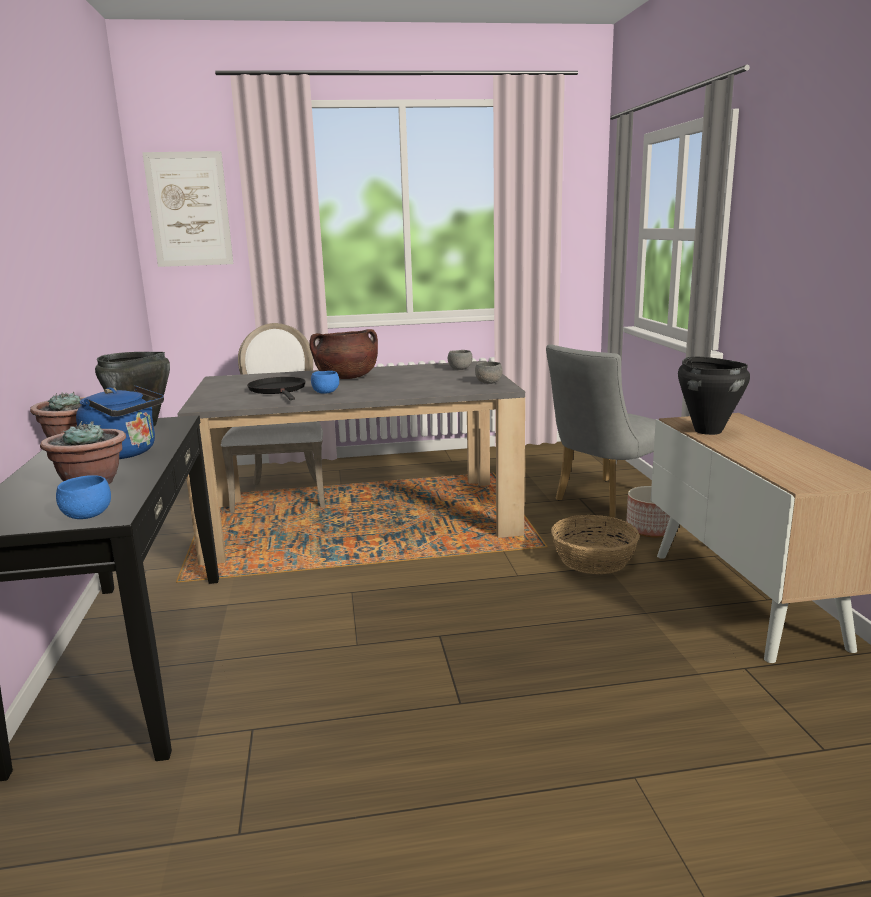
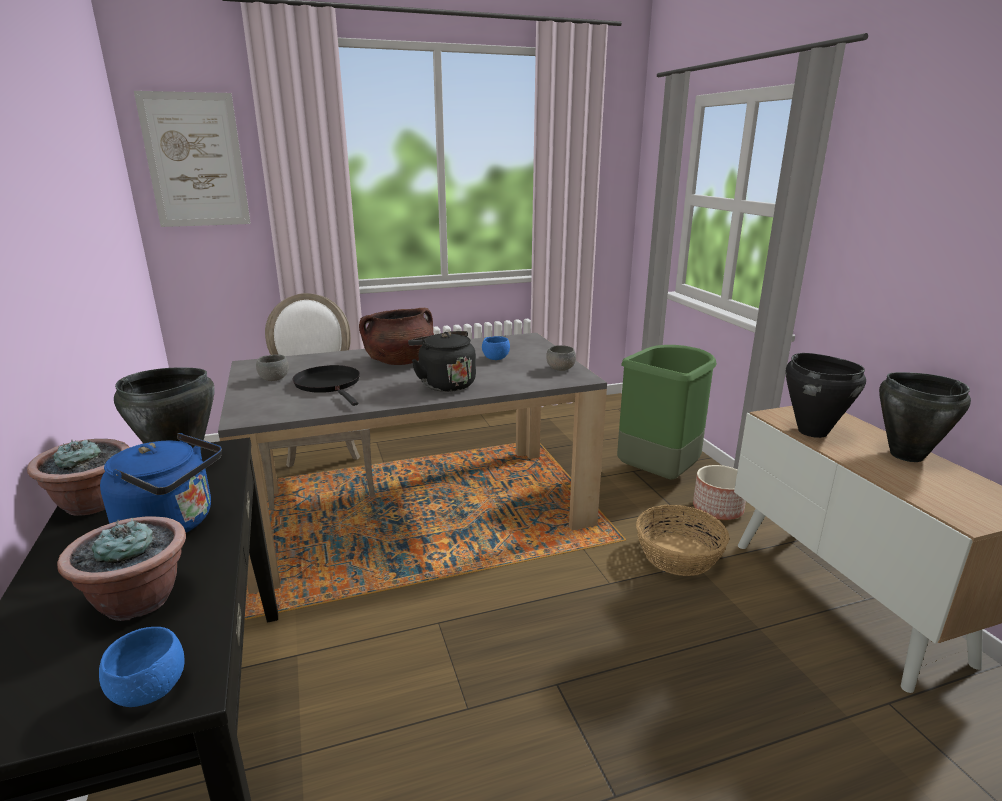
camera: 10 degrees left, 5 degrees up
(325, 392) = (387, 388): blue bowl -> blue bowl (495, 358)
(377, 390) = (444, 384): none -> black kettle
(460, 369) = (517, 346): grey bowl -> grey bowl (274, 379)
(604, 501) = (659, 474): grey chair -> green trash can
(786, 446) = (905, 455): none -> black cooking pot

